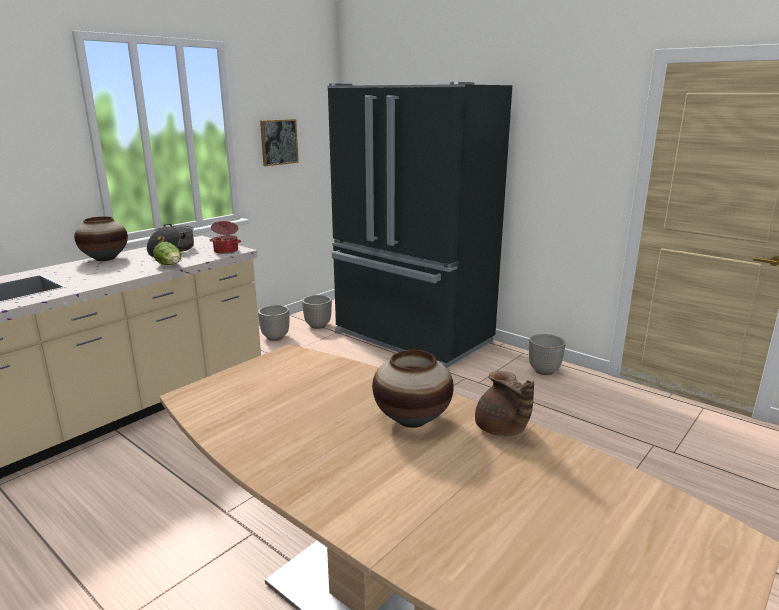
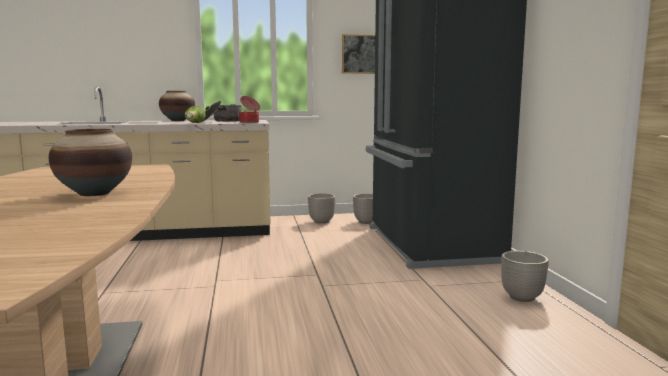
camera: 40 degrees right, 10 degrees down
(501, 430) = (118, 207): brown teapot -> none

